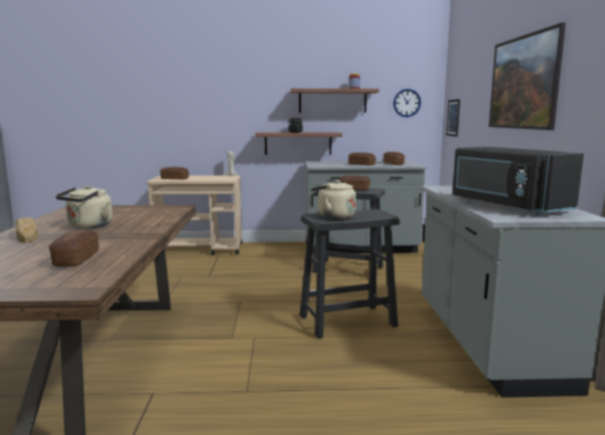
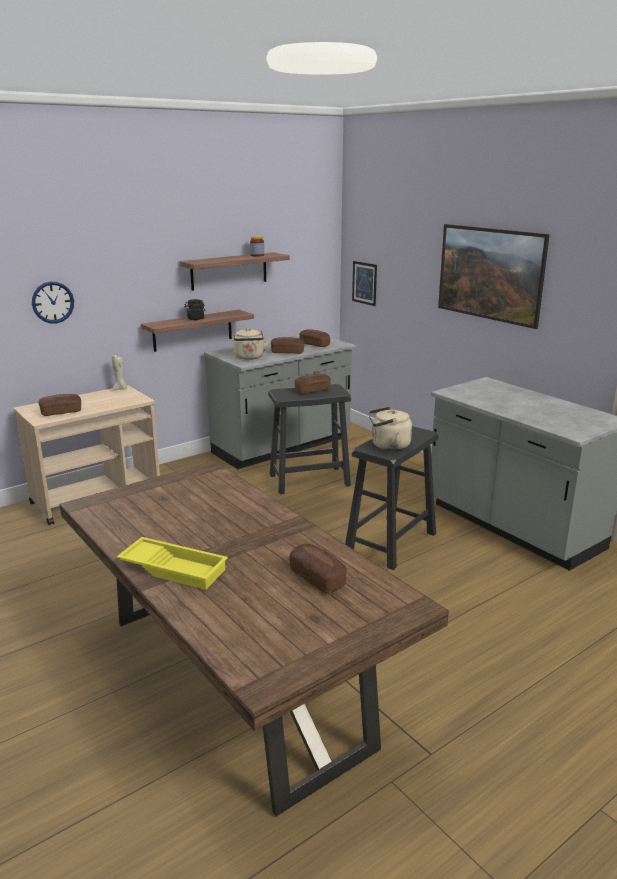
camera: 35 degrees left, 10 degrees up
(27, 236) = (175, 568): bread -> yellow tray
(88, 226) = (199, 532): beige kettle -> beige kettle (249, 357)
(407, 103) = (306, 265): wall clock -> wall clock (53, 302)
(506, 206) = (548, 415): black microwave -> none

